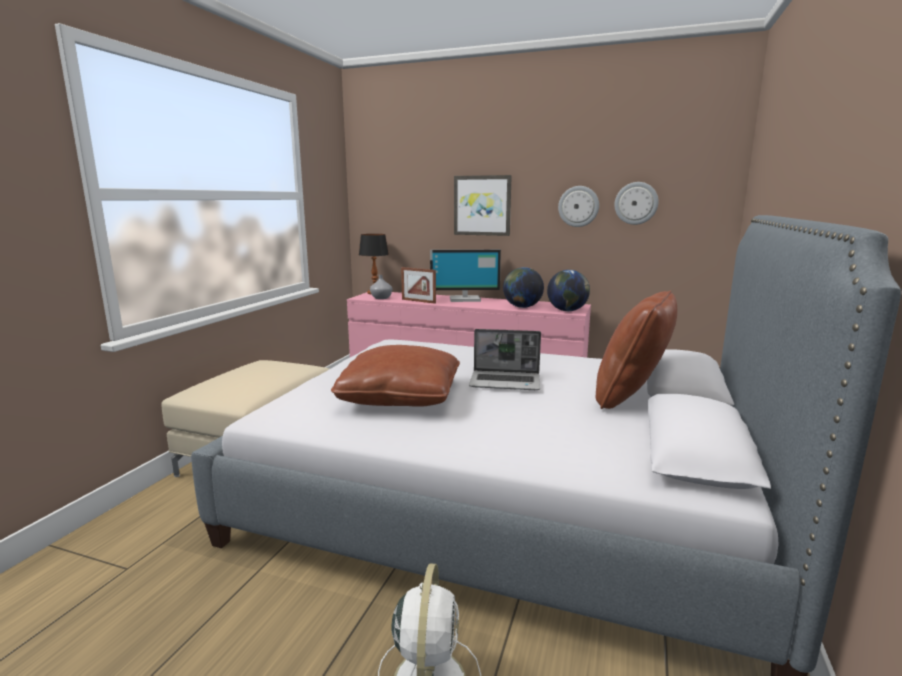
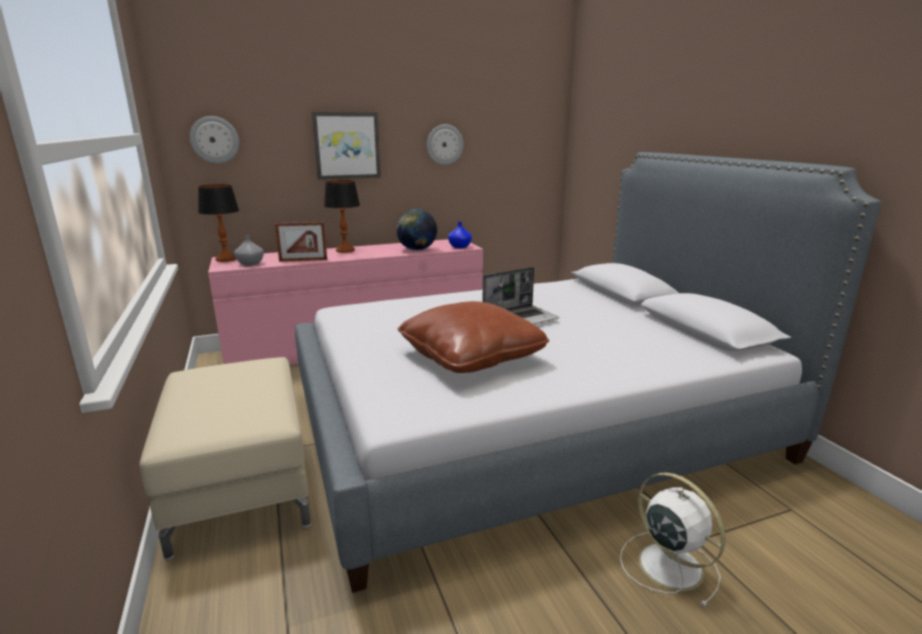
camera: 40 degrees left, 5 degrees up
(464, 299) = (345, 250): monitor -> table lamp
(567, 310) = (460, 246): globe -> blue vase
(632, 397) = (613, 307): brown pillow -> none
(636, 203) = (492, 141): wall clock -> wall clock (214, 140)

